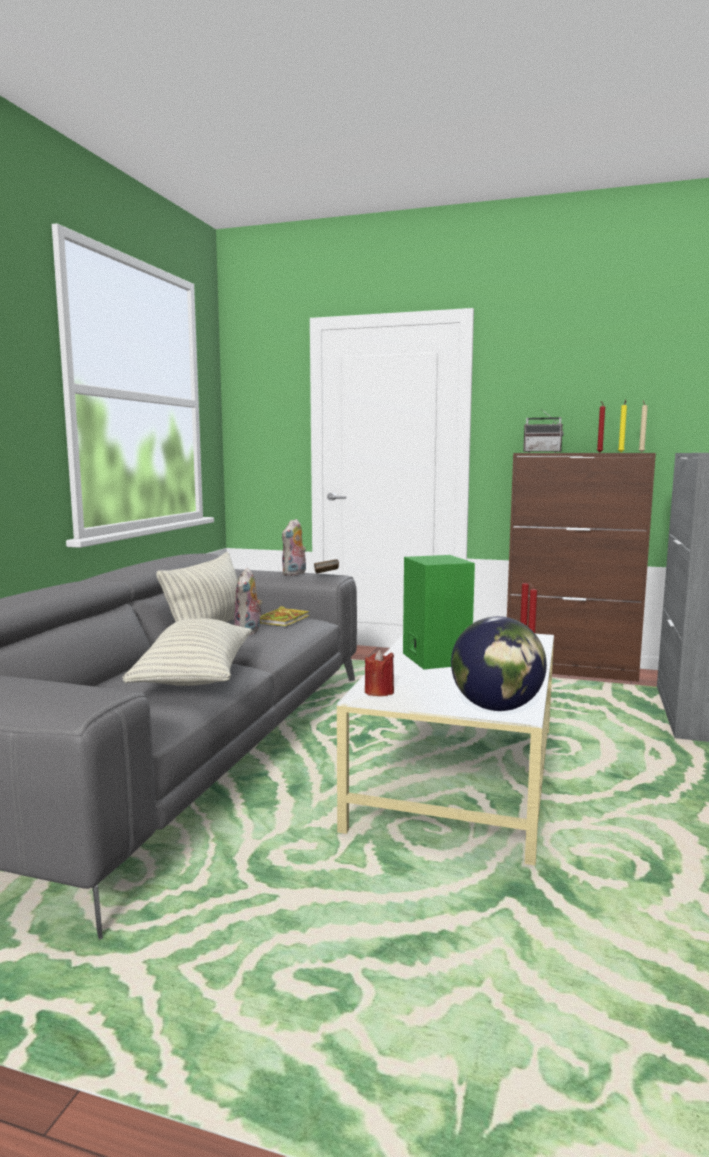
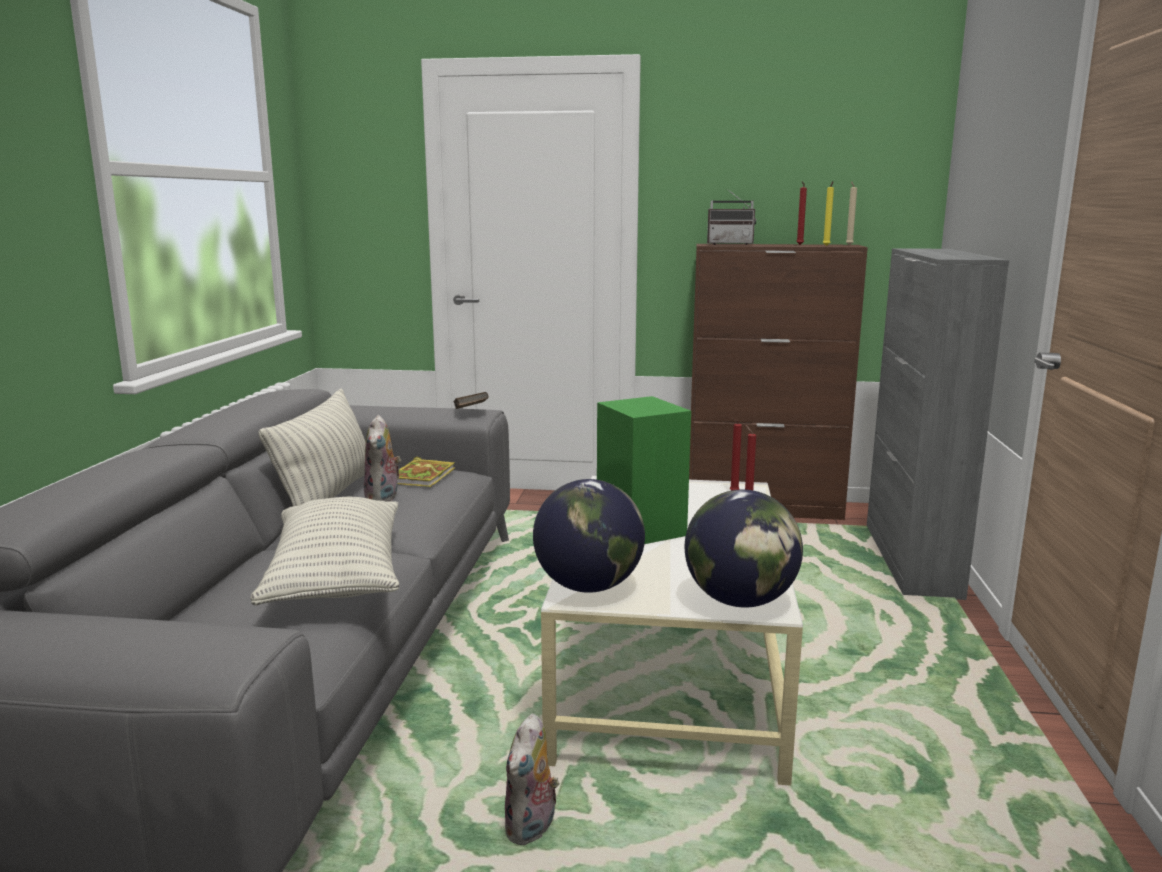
camera: 10 degrees left, 5 degrees up
(294, 574) = (428, 410): plush toy -> plush toy (532, 829)
(379, 692) = (588, 587): red candle -> globe

